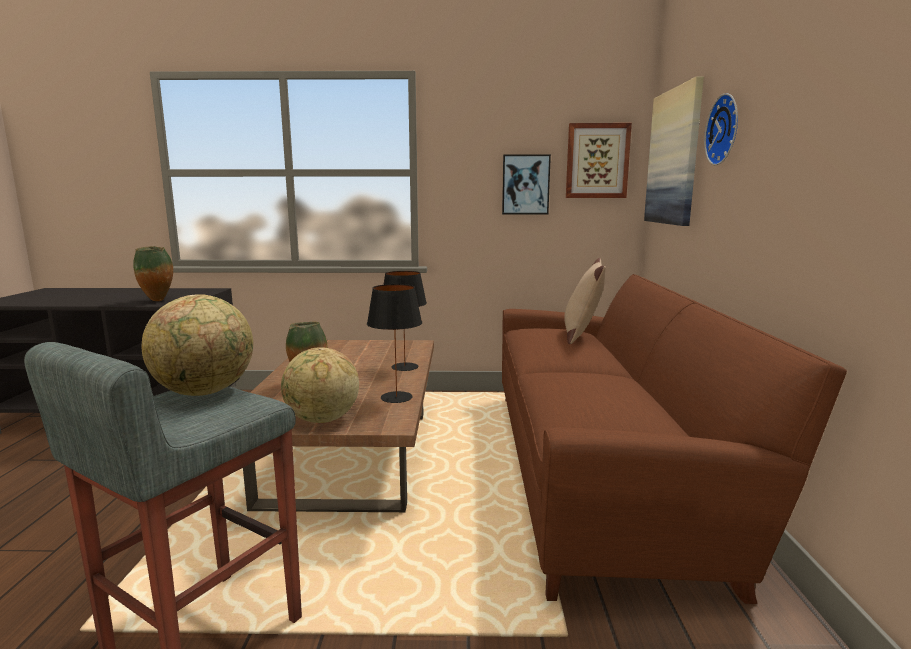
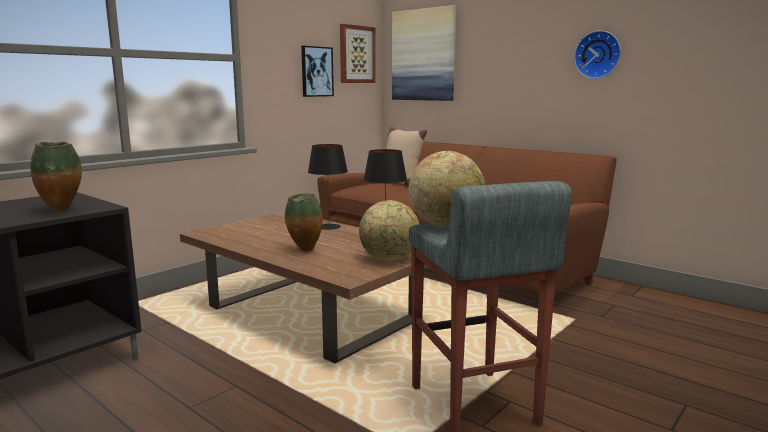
camera: 50 degrees left, 0 degrees up
(726, 130) = (487, 41): wall clock -> wall clock (598, 55)

